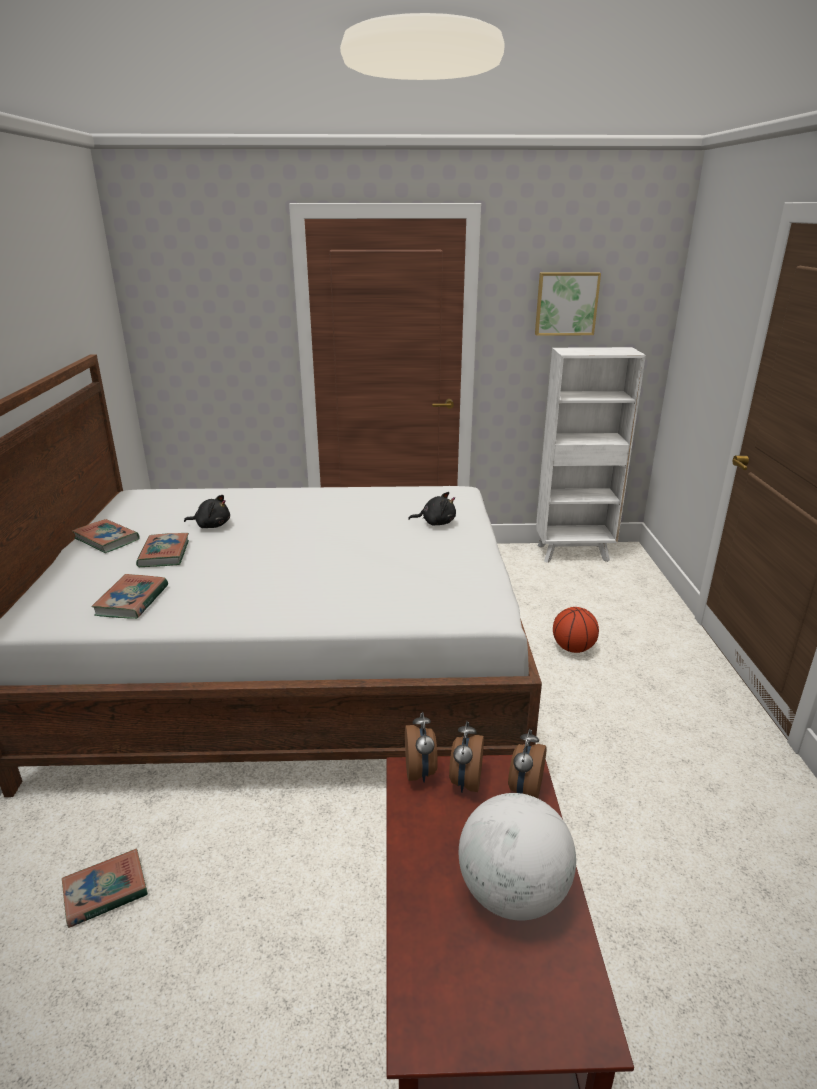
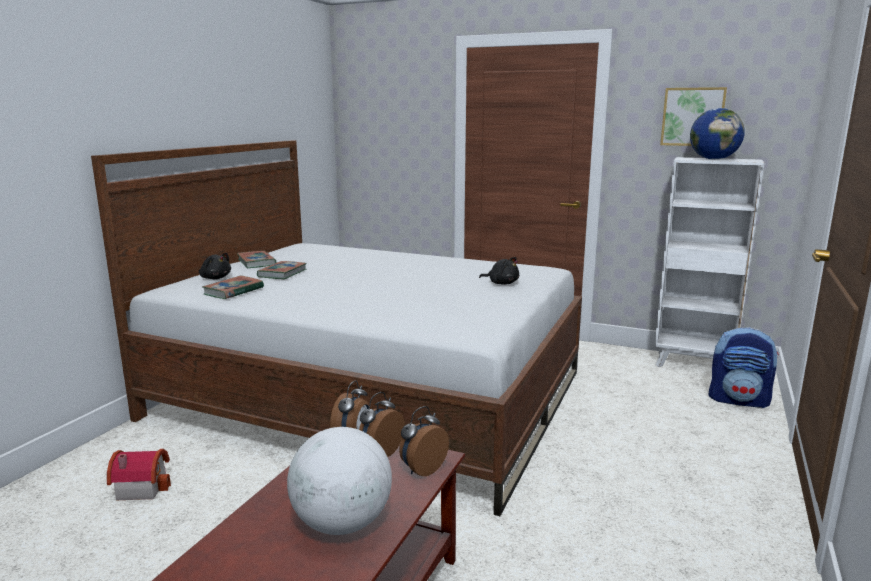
camera: 25 degrees right, 10 degrees down
(105, 891) = (141, 487): book -> toy house
(211, 525) = (331, 264): black plush toy -> black plush toy (215, 278)
(573, 648) = (628, 432): basketball -> none
(595, 351) = (713, 159): none -> globe
(635, 586) = (739, 400): none -> backpack

